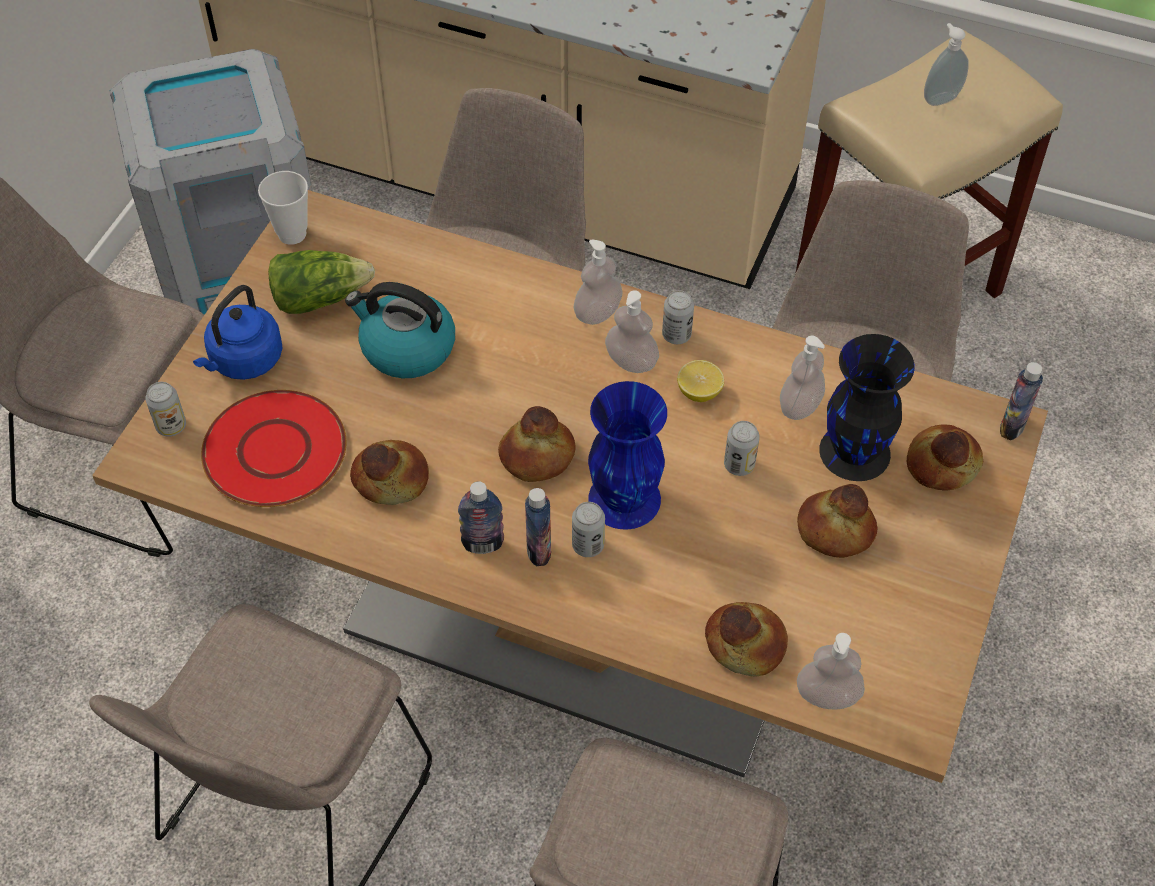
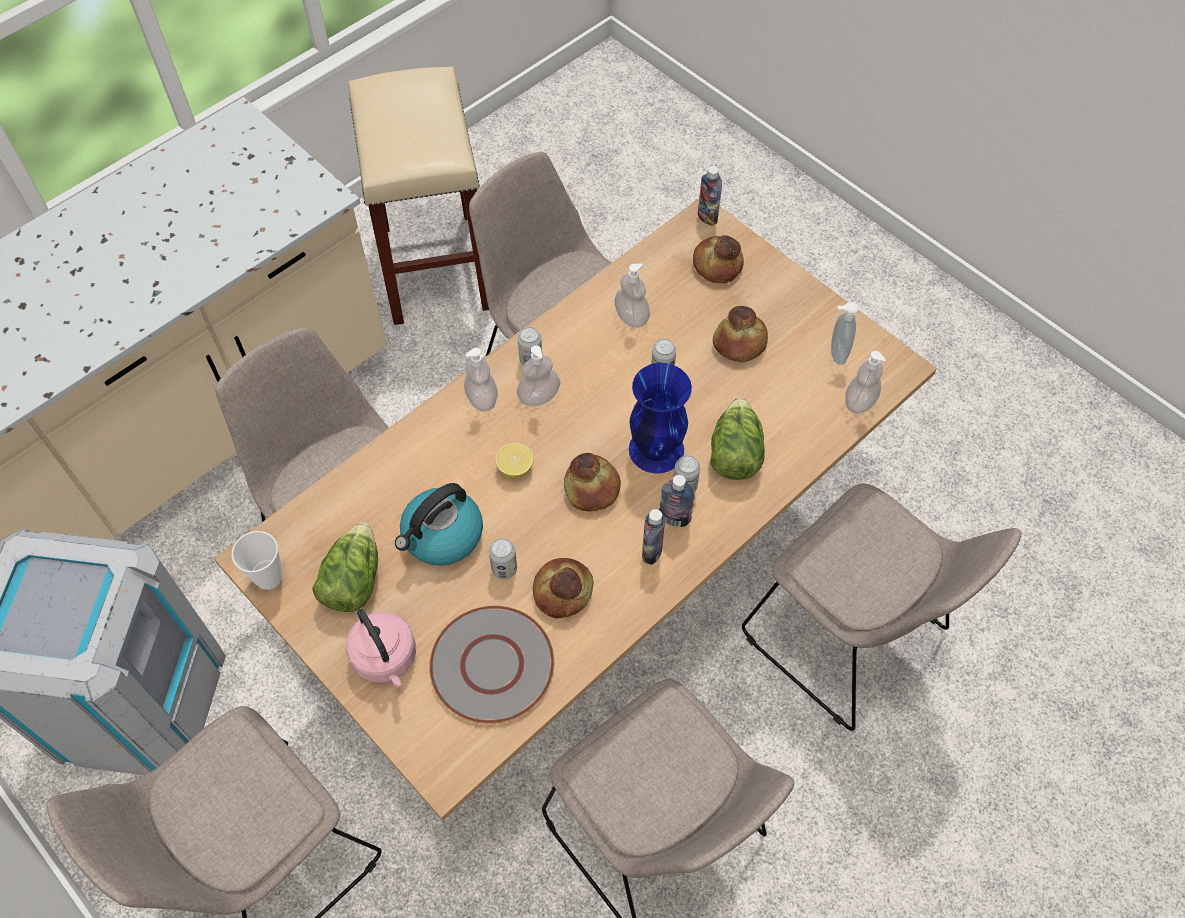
camera: 65 degrees left, 5 degrees up
(171, 426) = (424, 737): can -> can (504, 569)
(244, 361) = (386, 659): blue kettle -> pink kettle
(274, 450) = (491, 665): red plate -> grey plate
(665, 580) = (734, 452): none -> lettuce
(699, 392) = (588, 368): lemon -> lemon (515, 468)
(746, 643) = (803, 428): bread -> none
(855, 451) = (684, 304): black vase -> none
(939, 98) = (406, 122): soap dispenser -> soap dispenser (836, 353)

